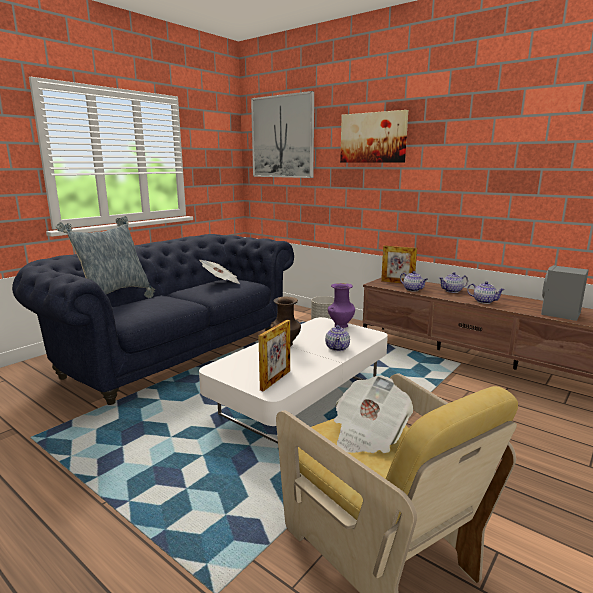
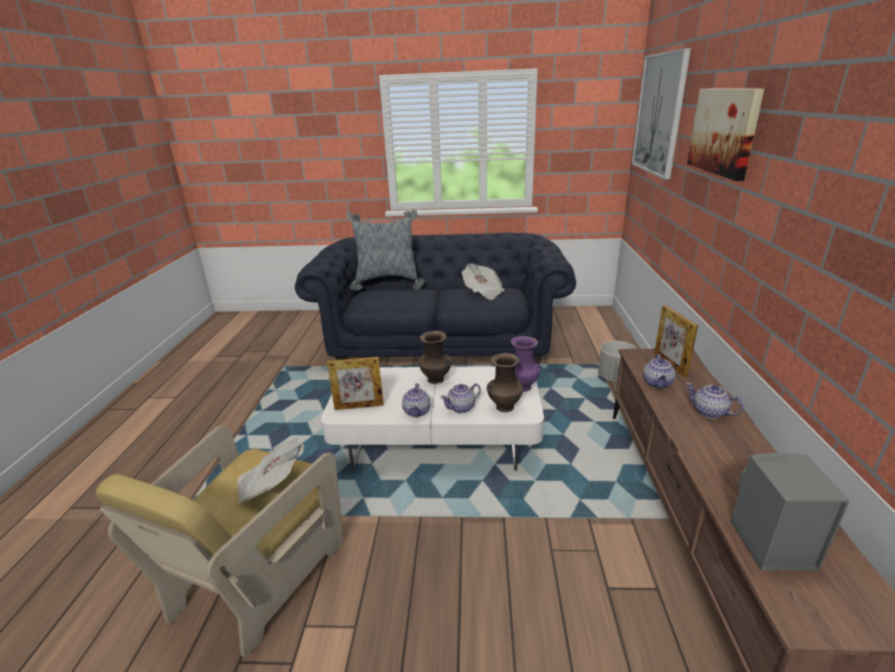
camera: 55 degrees right, 10 degrees up
(357, 337) = (504, 407): none -> brown vase
(484, 301) = (705, 450): teapot -> teapot (417, 411)

